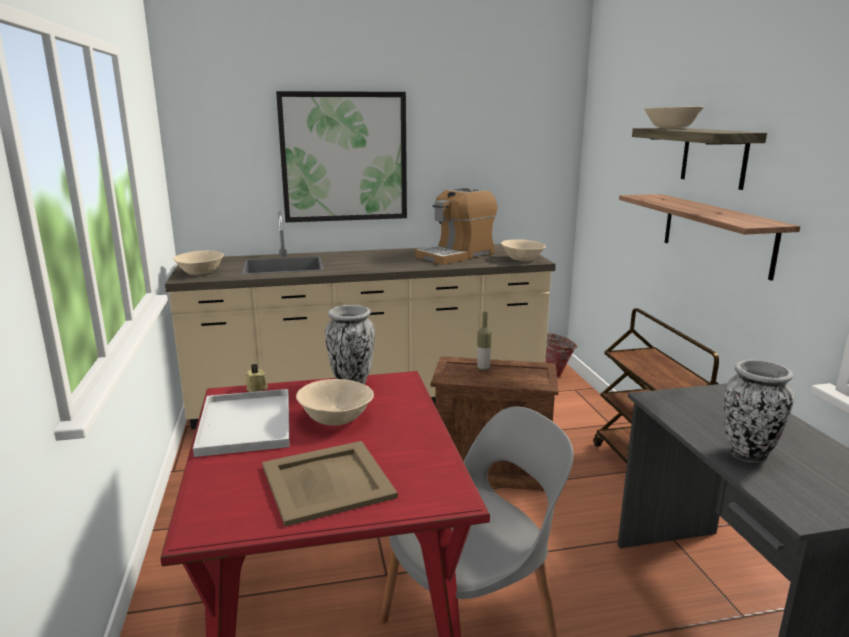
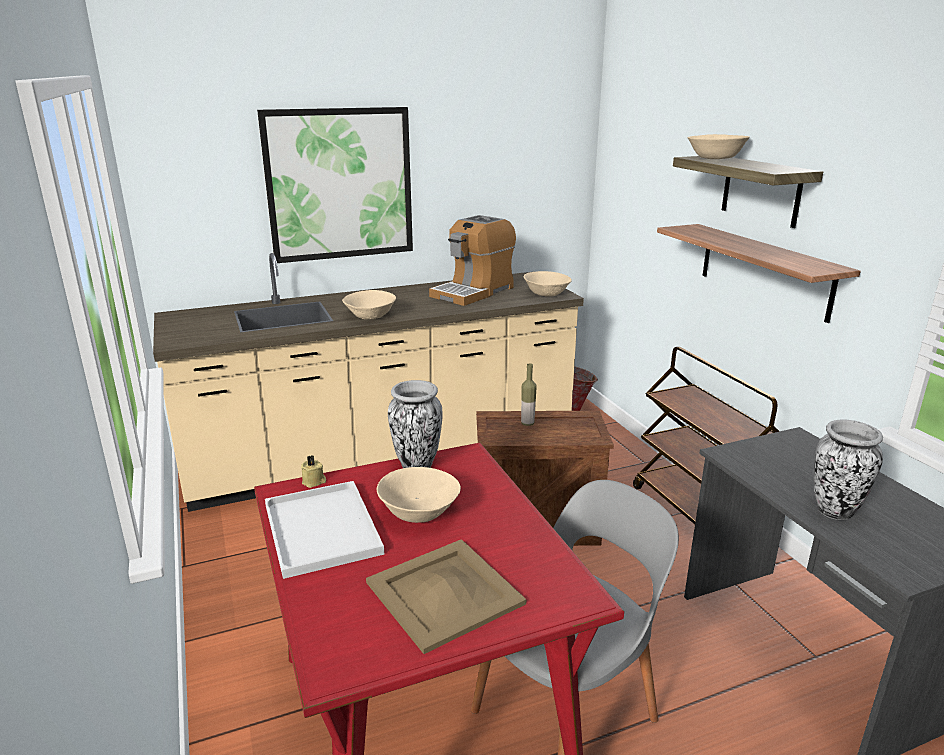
camera: 10 degrees left, 5 degrees up
(200, 272) = (188, 333): beige bowl -> beige bowl (370, 316)

